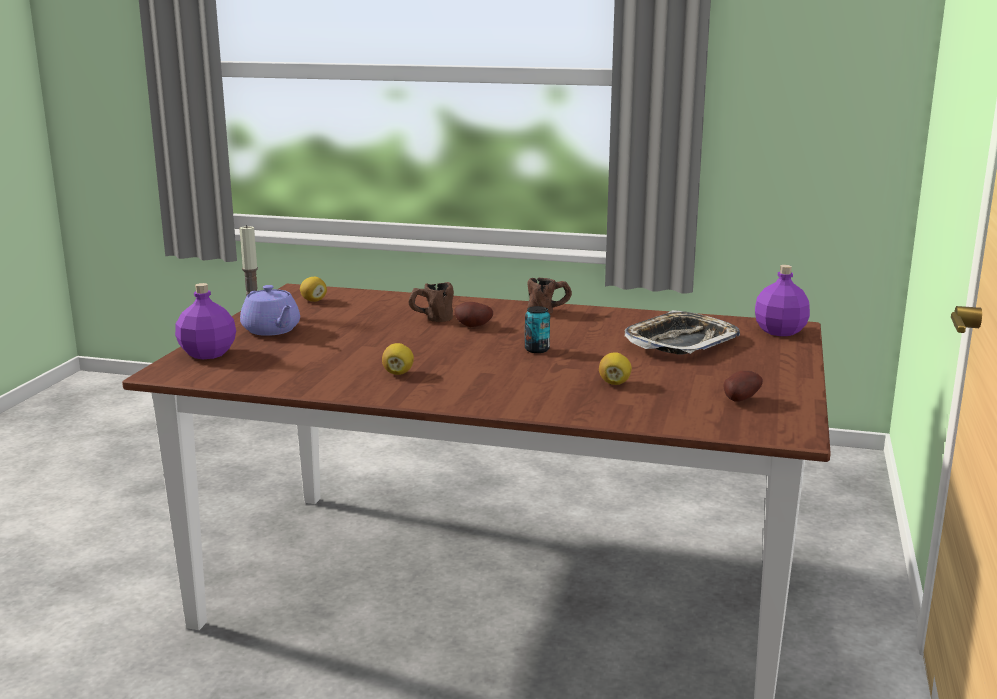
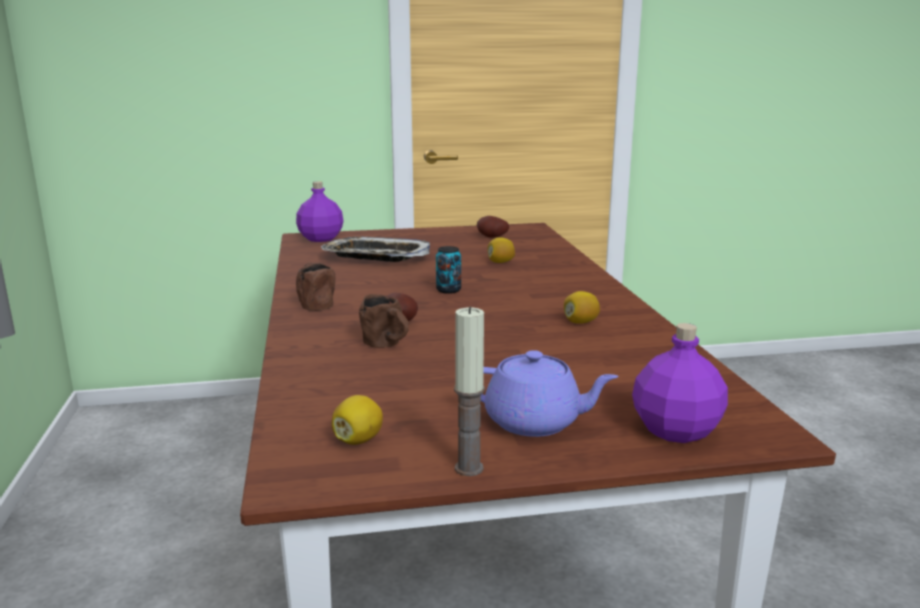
camera: 115 degrees left, 0 degrees up
(271, 330) = (535, 422): purple teapot -> purple teapot turned 75 degrees clockwise

